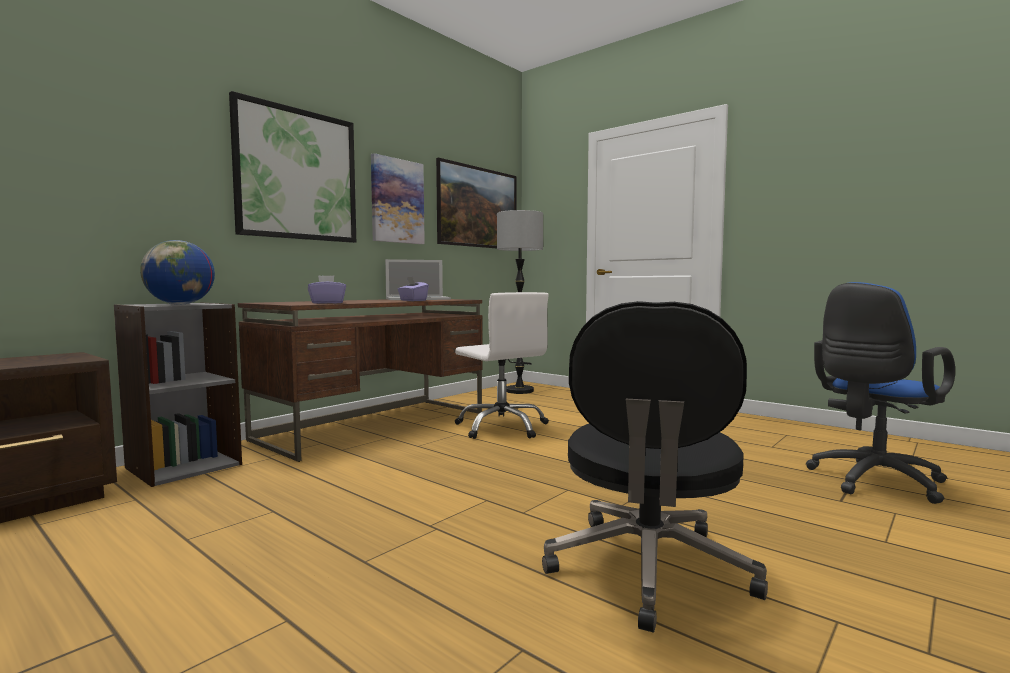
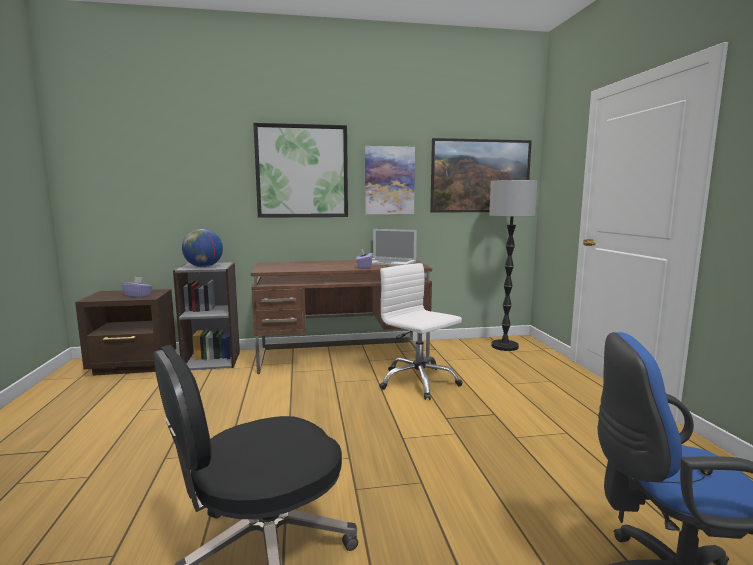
camera: 40 degrees right, 5 degrees up
(327, 303) = (287, 269): purple tissue box -> purple tissue box (138, 296)
(502, 427) = (418, 382): white office chair -> white office chair turned 135 degrees clockwise

